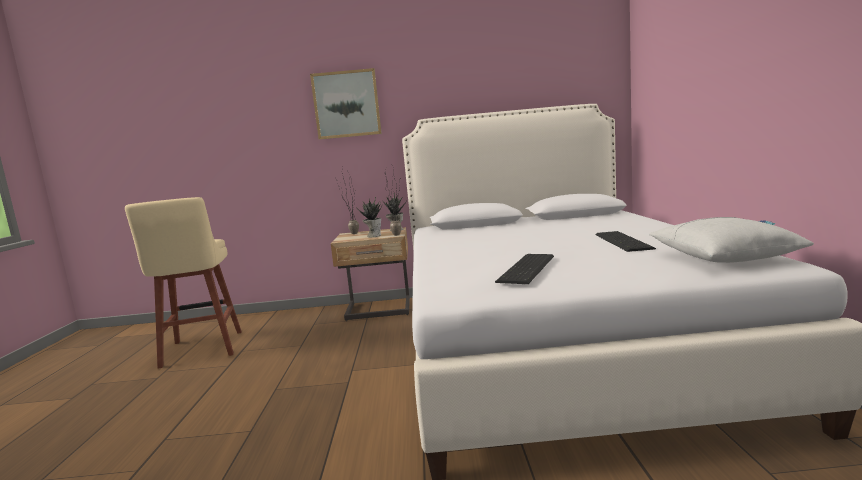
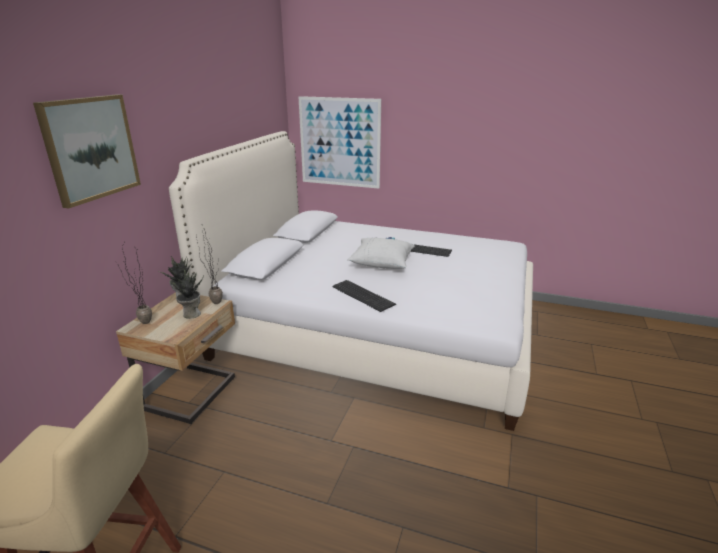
camera: 70 degrees left, 15 degrees up
(529, 268) = (464, 287): keyboard -> keyboard (363, 294)
(662, 113) = (339, 142): none -> picture
(723, 258) = (486, 247): grey pillow -> grey pillow (382, 263)

